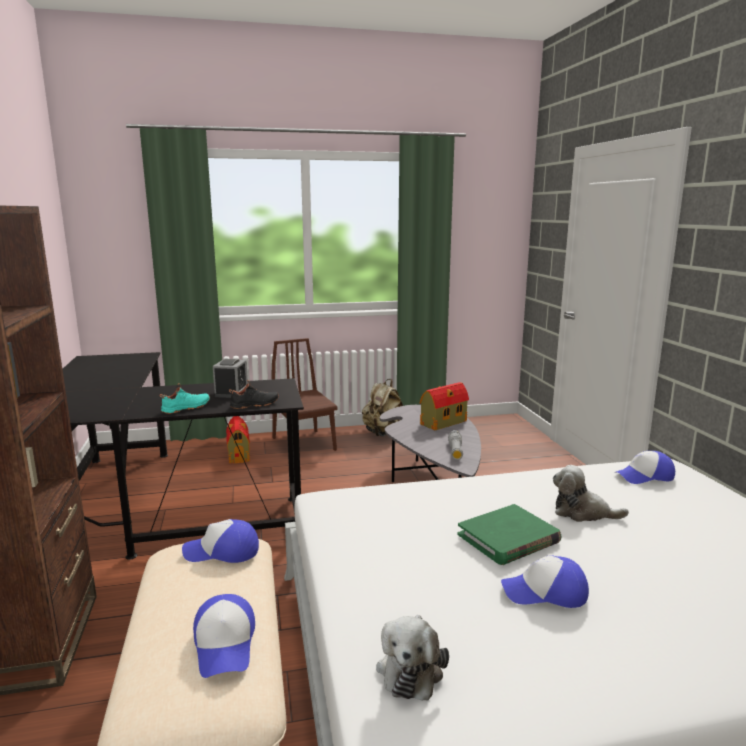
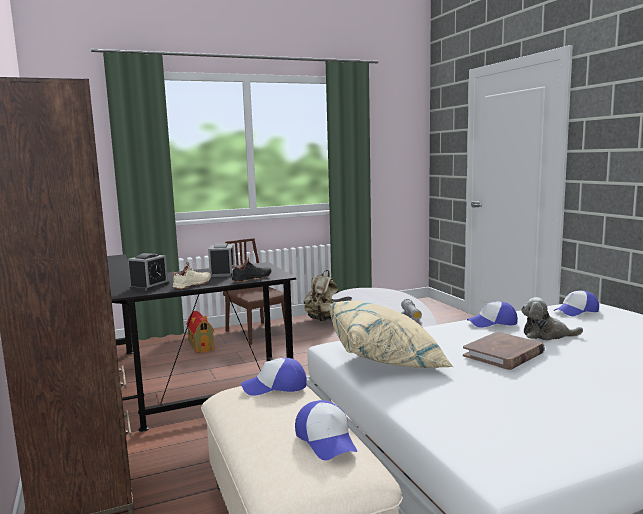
camera: 10 degrees left, 5 degrees down
(142, 405) = (149, 286): none -> alarm clock
(186, 408) = (193, 285): turquoise shoe -> beige shoe
(369, 526) = (386, 359): none -> beige pillow
(411, 668) = (486, 434): plush toy -> none
(442, 423) = (388, 298): toy house -> none
(508, 538) = (503, 354): green book -> brown book
(545, 592) = (553, 381): cap -> cap (492, 323)

